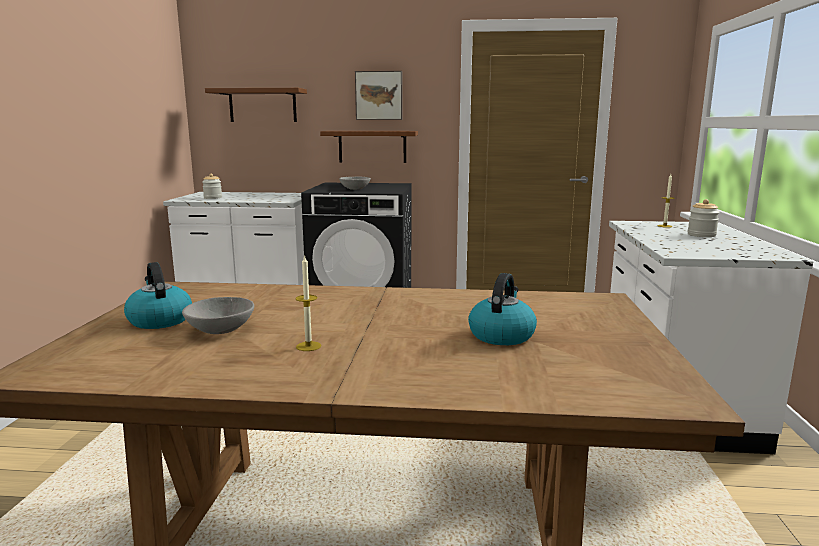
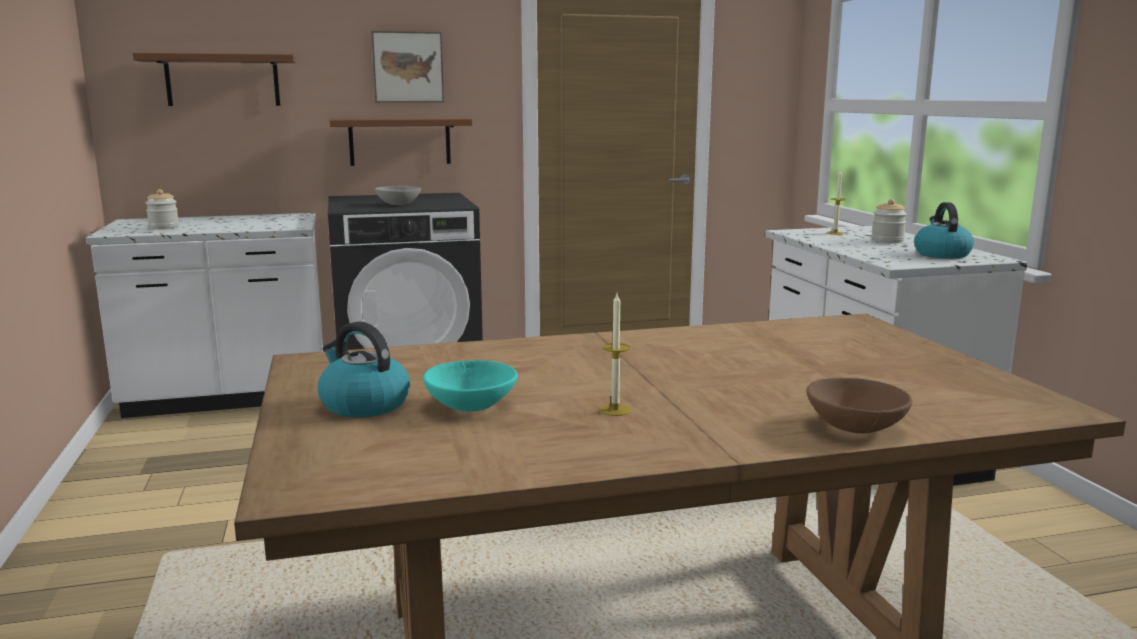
camera: 20 degrees left, 0 degrees up
(221, 330) = (471, 405): grey bowl -> turquoise bowl
(470, 387) = (855, 427): none -> brown bowl
(501, 335) = (807, 371): kettle -> kettle (941, 254)

